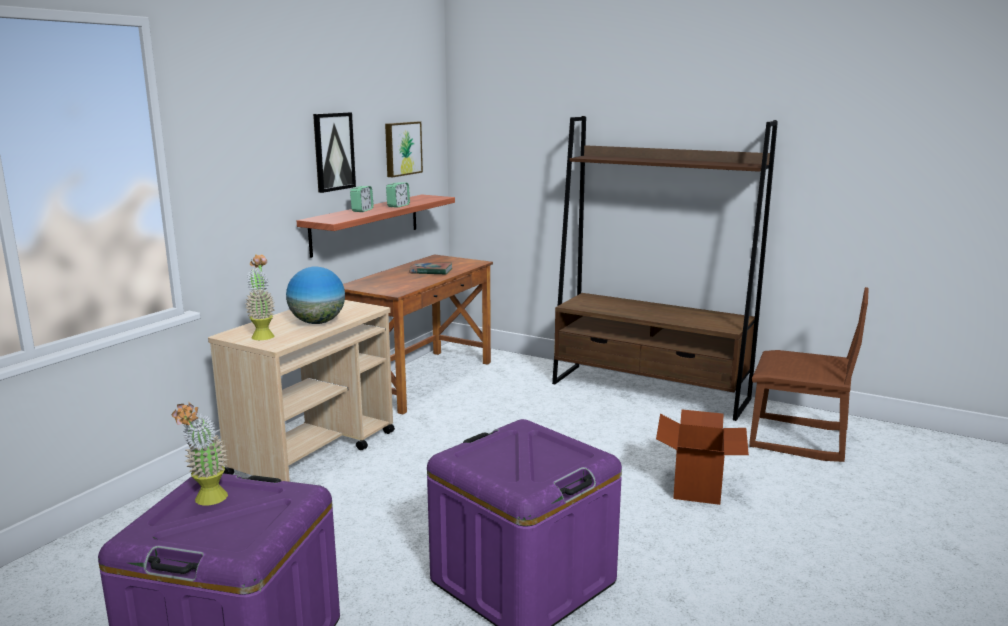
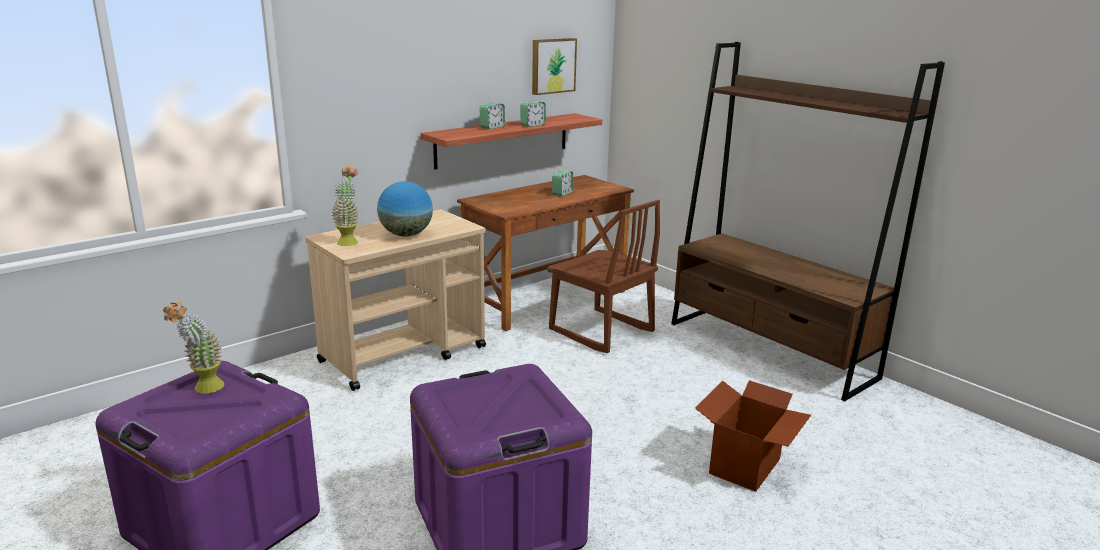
camera: 20 degrees right, 5 degrees up
(333, 151) = (467, 67): picture -> none
(431, 271) = (562, 193): book -> alarm clock
(798, 440) = (904, 438): brown chair -> brown chair (600, 331)

